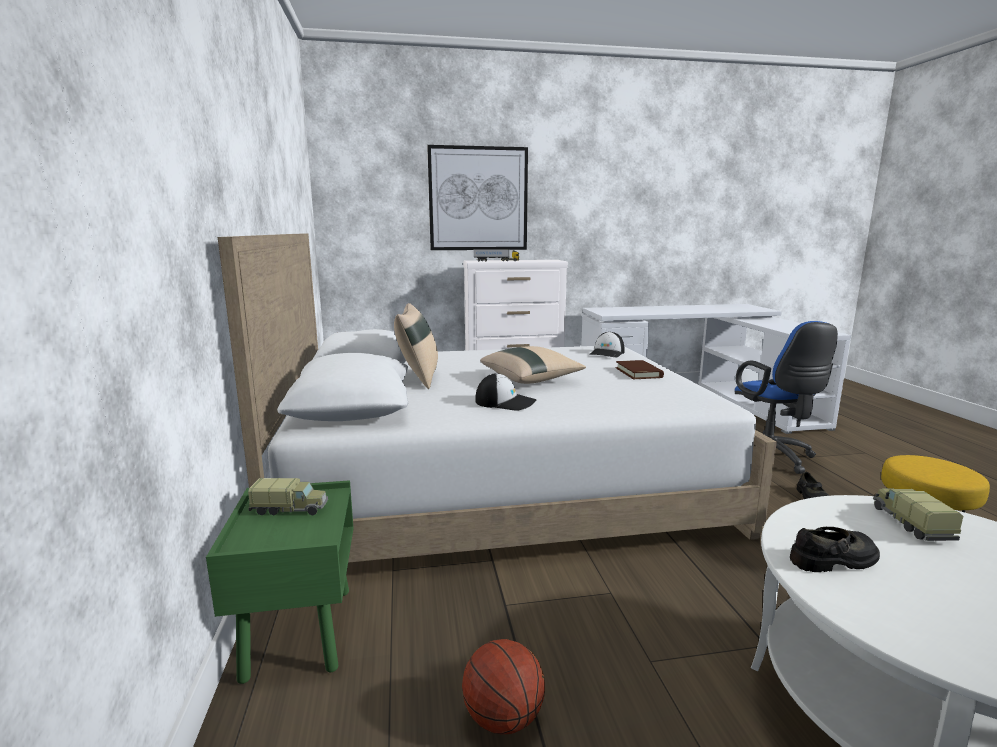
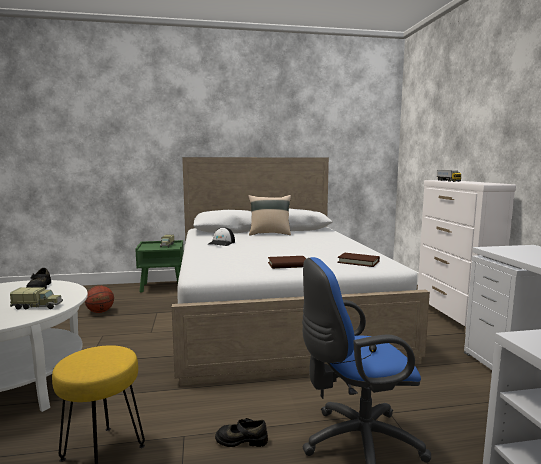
camera: 90 degrees right, 5 degrees down
(478, 199) = (468, 126): picture -> none
(531, 379) = (267, 246): beige pillow -> none
(607, 353) = (358, 262): cap -> brown book

